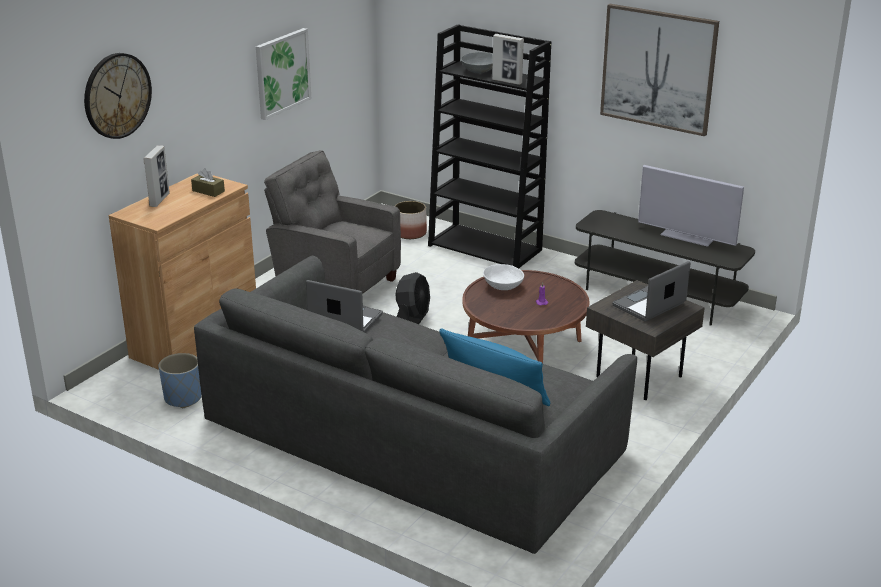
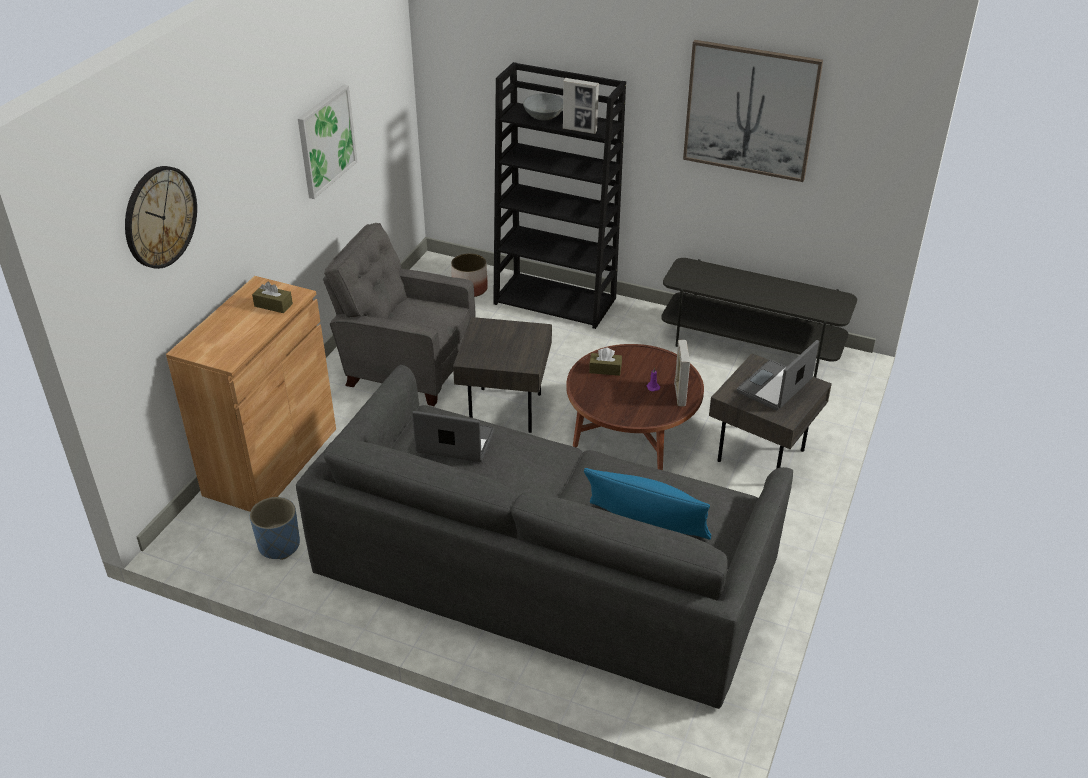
camera: 10 degrees left, 10 degrees up
(159, 200) = (220, 324): picture frame -> picture frame (679, 395)
(412, 321) = (504, 408): black fan -> grey side table
(502, 286) = (605, 369): white bowl -> brown tissue box
(687, 237) = (783, 286): television -> none

